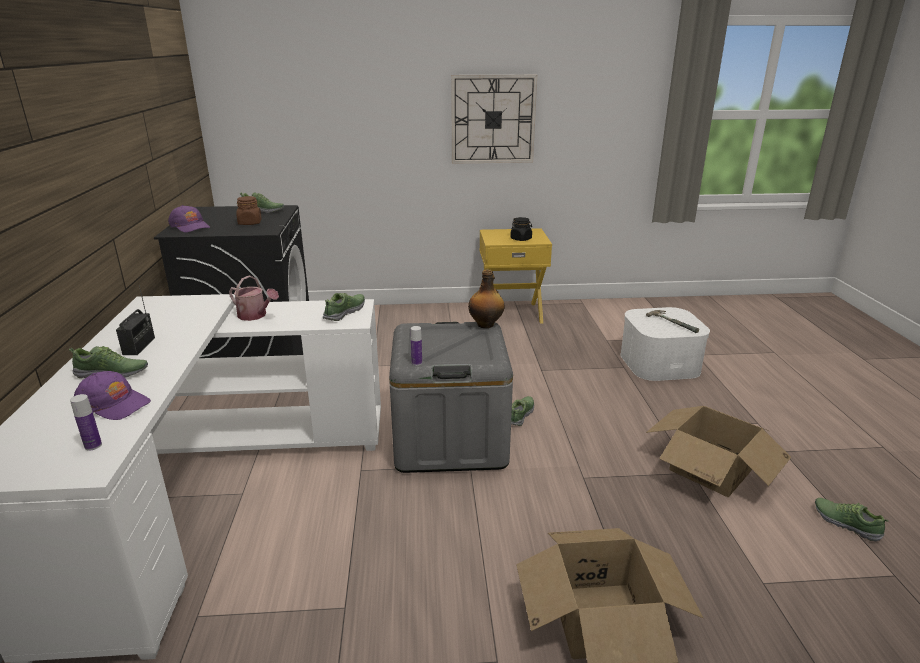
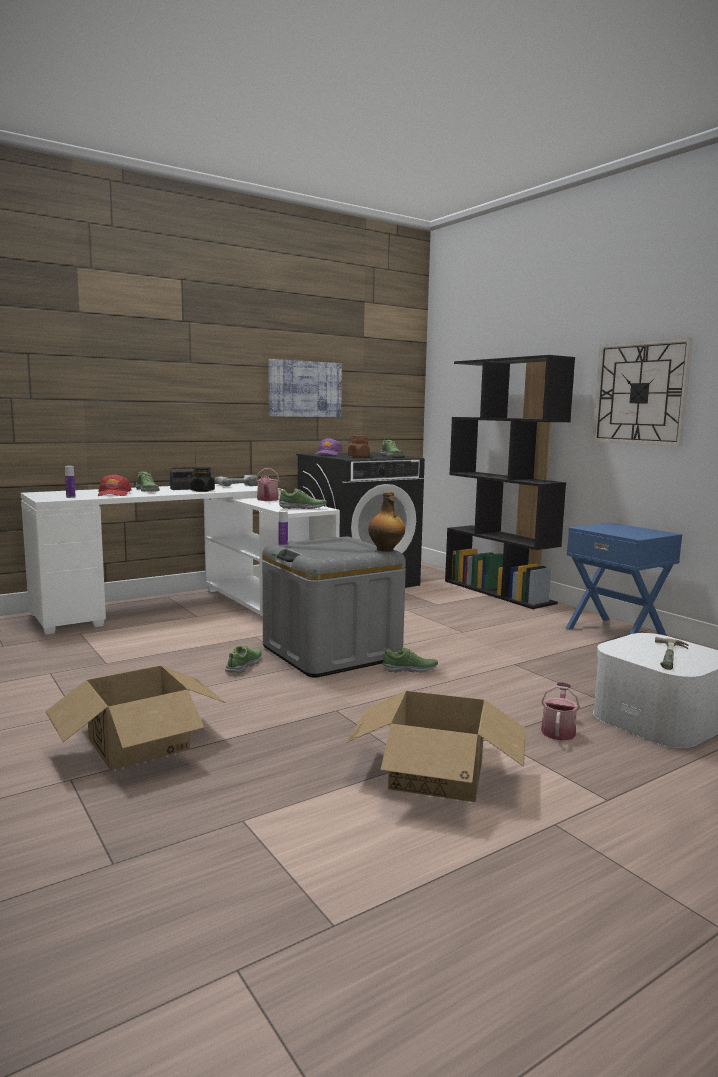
camera: 60 degrees right, 15 degrees down
(113, 404) = (114, 494): purple cap -> red cap
(135, 145) = (305, 389): none -> picture
(155, 310) = (235, 485): none -> power drill
(376, 313) = (499, 592): none -> black bookcase
(511, 313) = (616, 632): yellow nightstand -> blue nightstand
(521, 239) = (621, 532): black jar -> black jar (202, 491)
(661, 400) = (558, 730): none -> watering can
(846, 523) = (423, 882): shoe -> shoe (244, 666)

